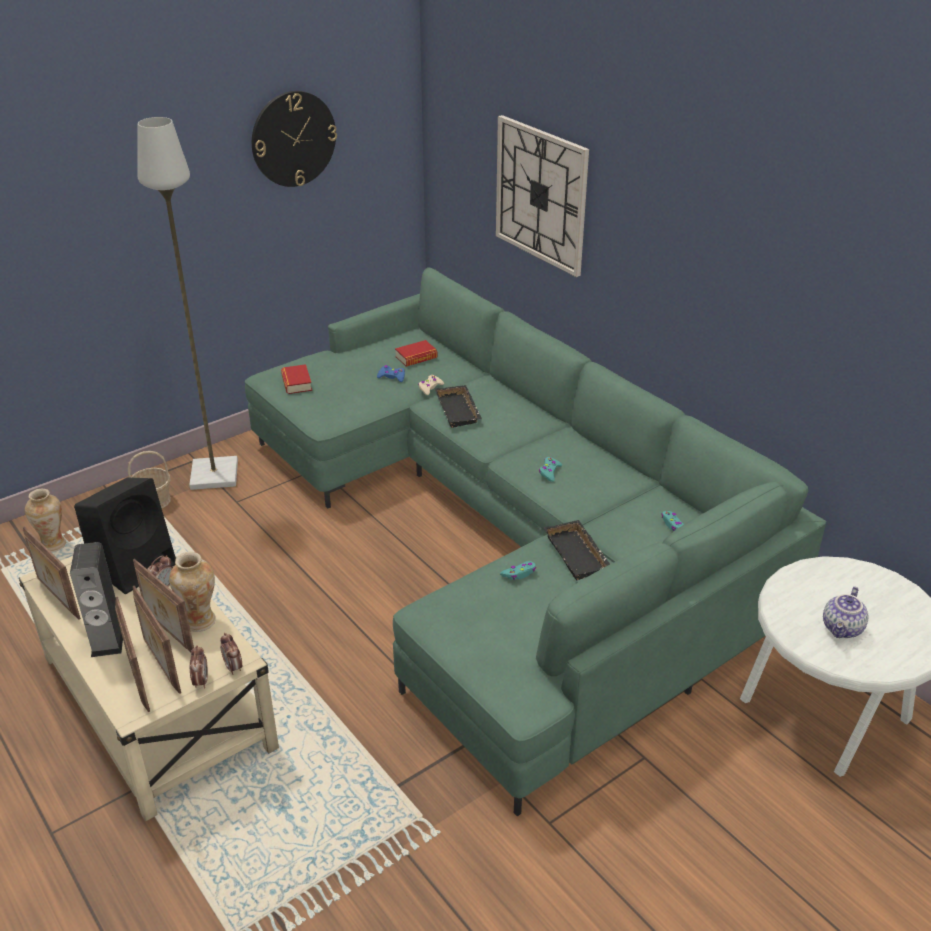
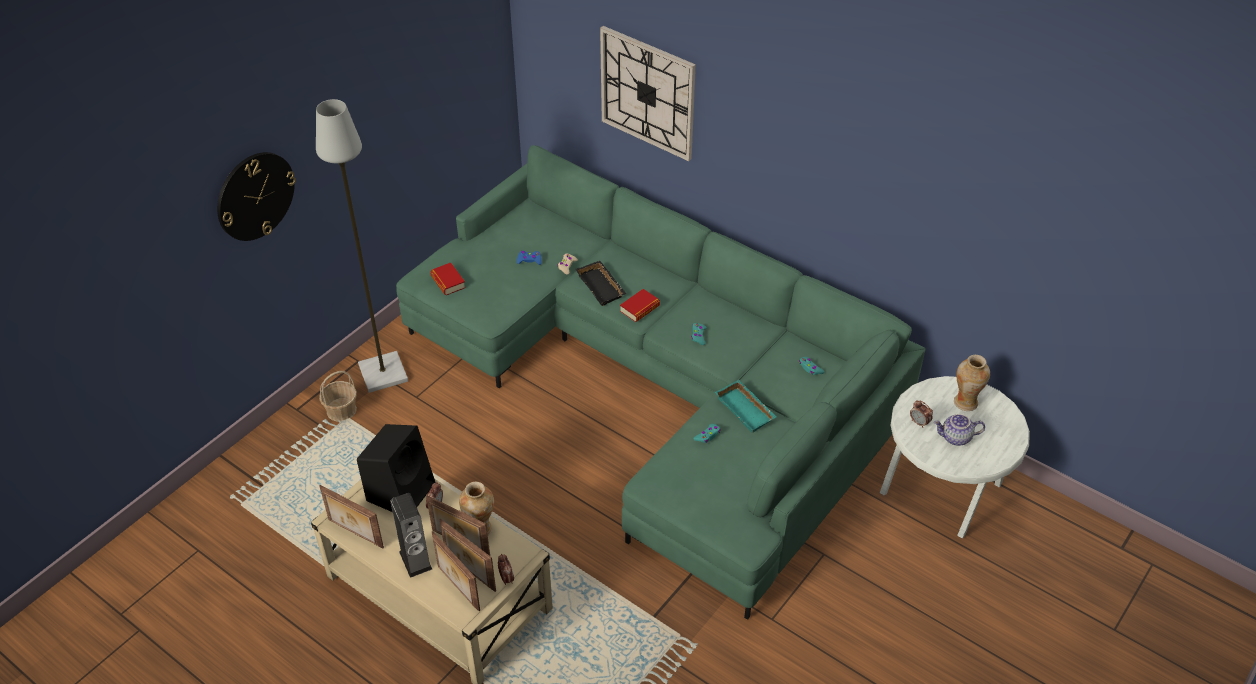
camera: 15 degrees left, 10 degrees up
(53, 545) = (274, 471): vase -> vase (965, 402)
(233, 667) = (525, 562): alarm clock -> alarm clock (919, 423)
(293, 139) = (415, 68): wall clock -> wall clock (255, 196)
(416, 357) = (542, 235): book -> book (639, 309)
(579, 555) = (746, 409): black tray -> turquoise tray
(843, 629) = (955, 438): teapot -> teapot turned 75 degrees clockwise

